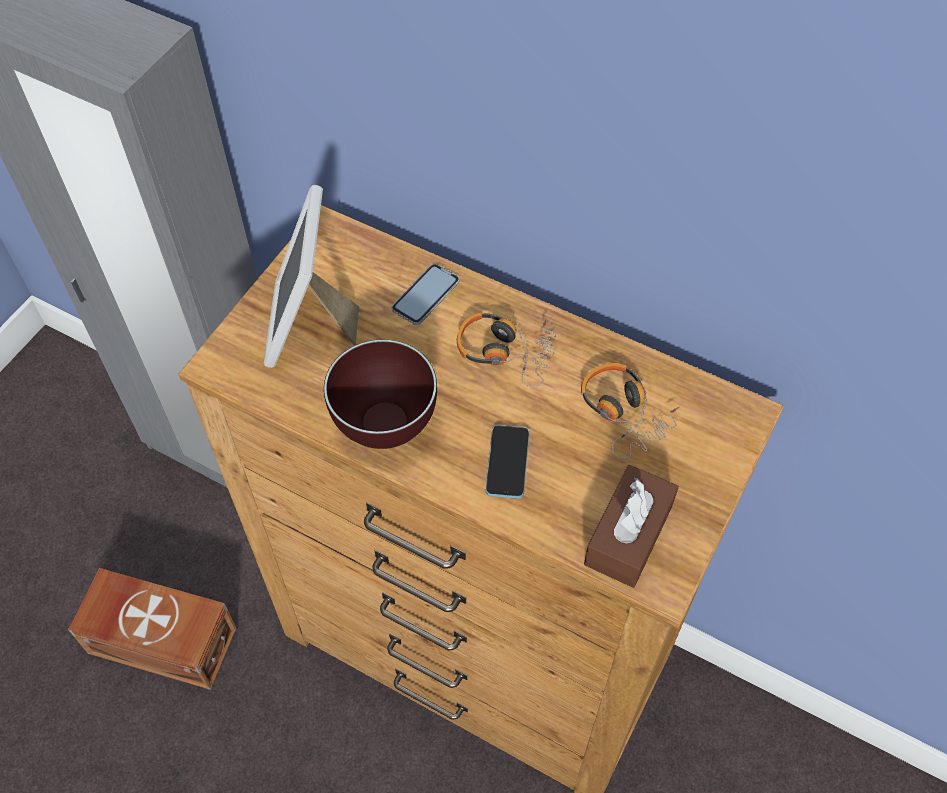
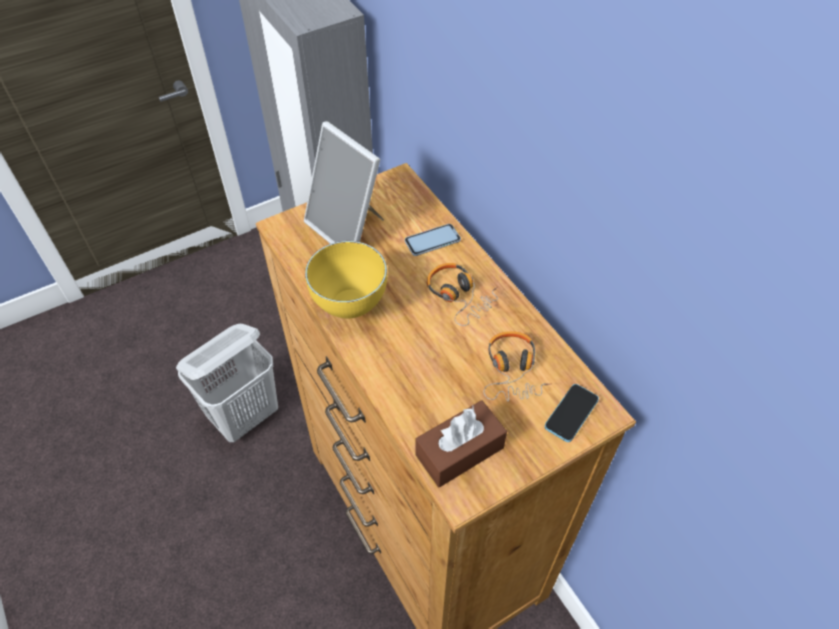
camera: 30 degrees right, 5 degrees down
(161, 638) = (245, 416): brown storage box -> white laundry basket
(310, 326) = (348, 228): picture frame -> picture frame turned 75 degrees counterclockwise
(383, 429) = (348, 307): brown bowl -> yellow bowl
(507, 462) = (411, 365): phone -> phone (571, 413)

